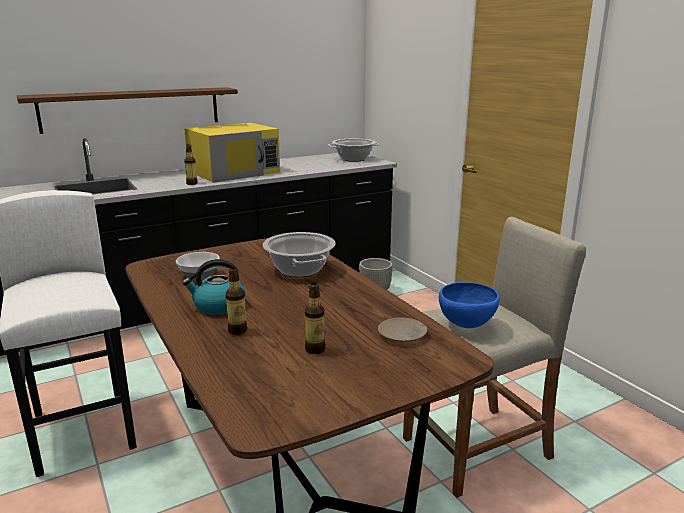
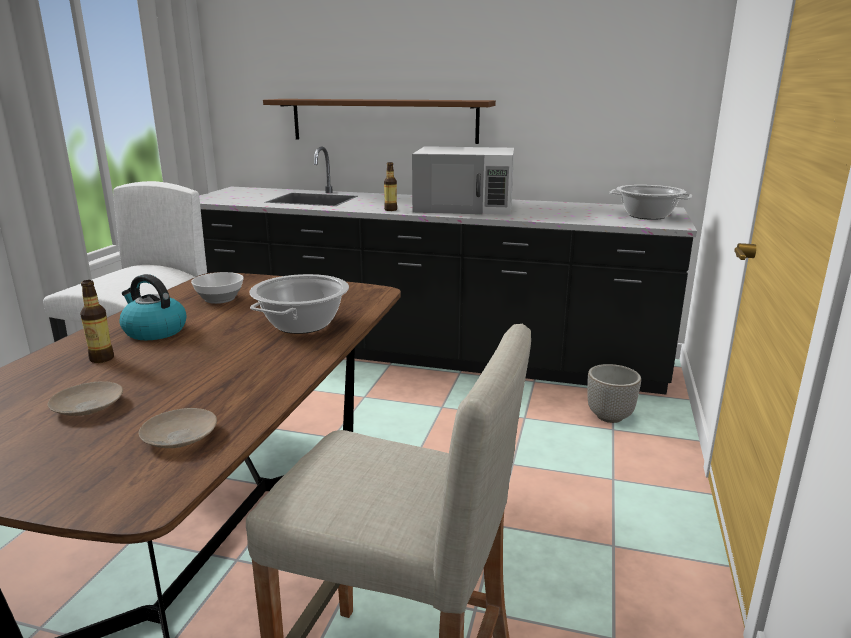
camera: 45 degrees right, 0 degrees up
(235, 172) = (465, 206): yellow microwave -> white microwave
(315, 349) = (88, 406): bottle -> beige plate
(466, 325) = (335, 474): blue bowl -> none

